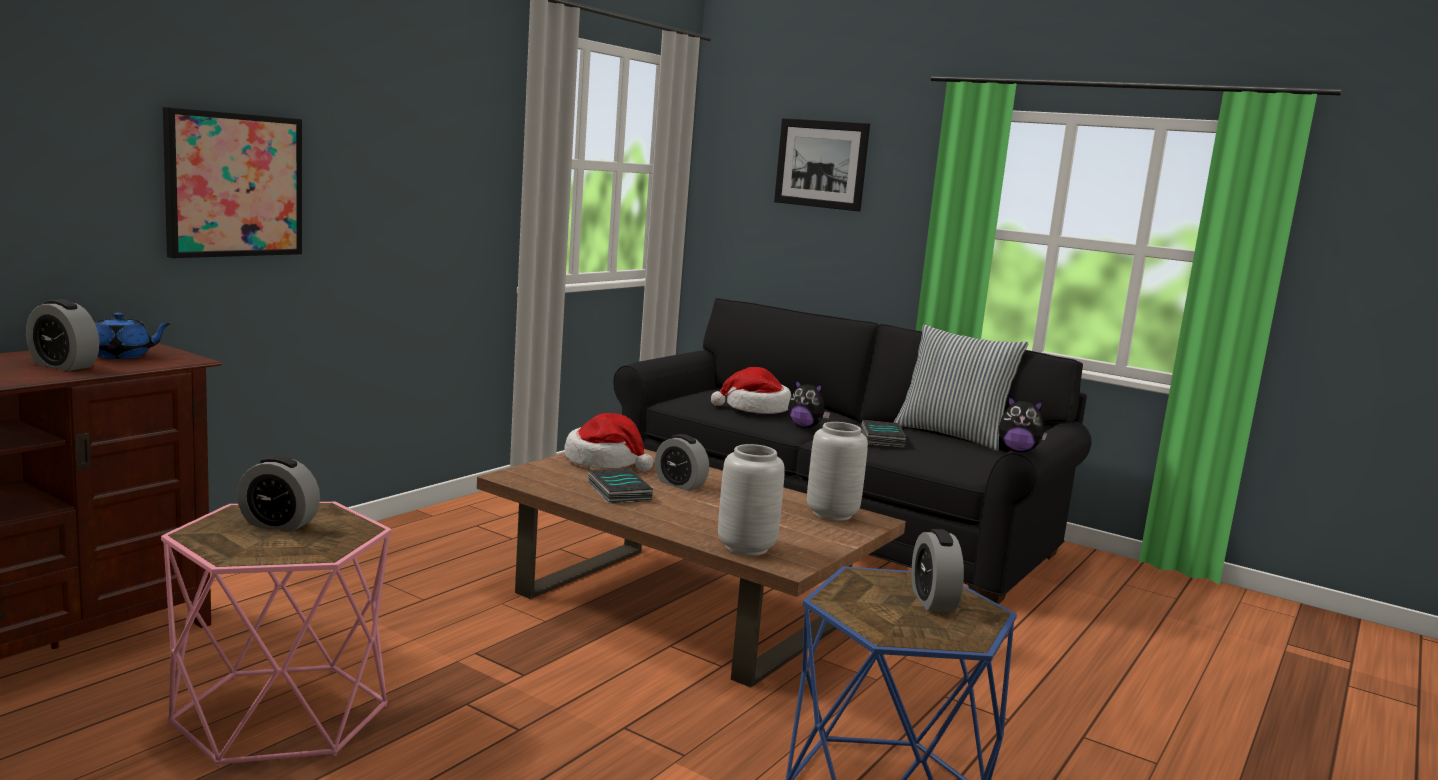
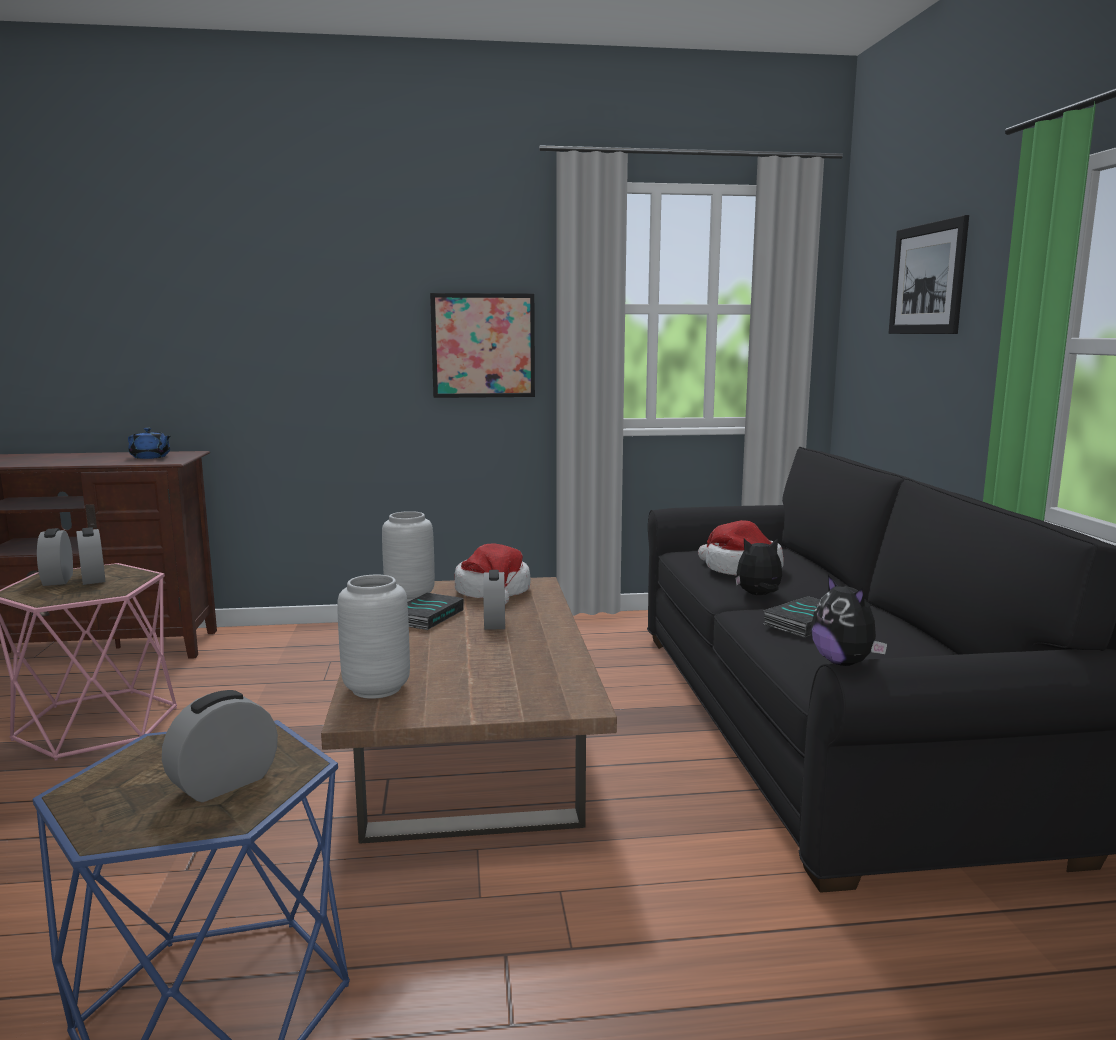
camera: 50 degrees right, 0 degrees up
(64, 365) = (101, 460): alarm clock -> alarm clock (58, 580)
(234, 185) = (275, 340): picture -> picture (483, 345)
(805, 426) = (758, 595): plush toy -> plush toy turned 105 degrees clockwise
(833, 514) = (554, 685): grey vase -> grey vase (411, 596)
(952, 435) = (935, 639): pillow -> none

